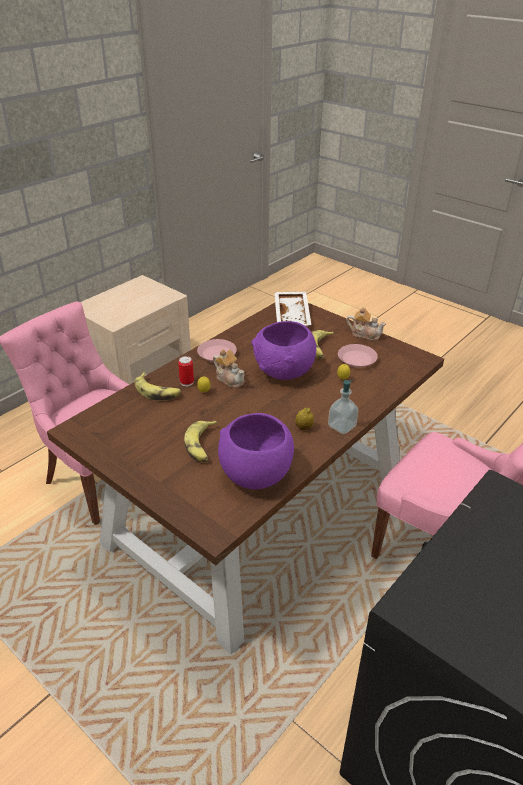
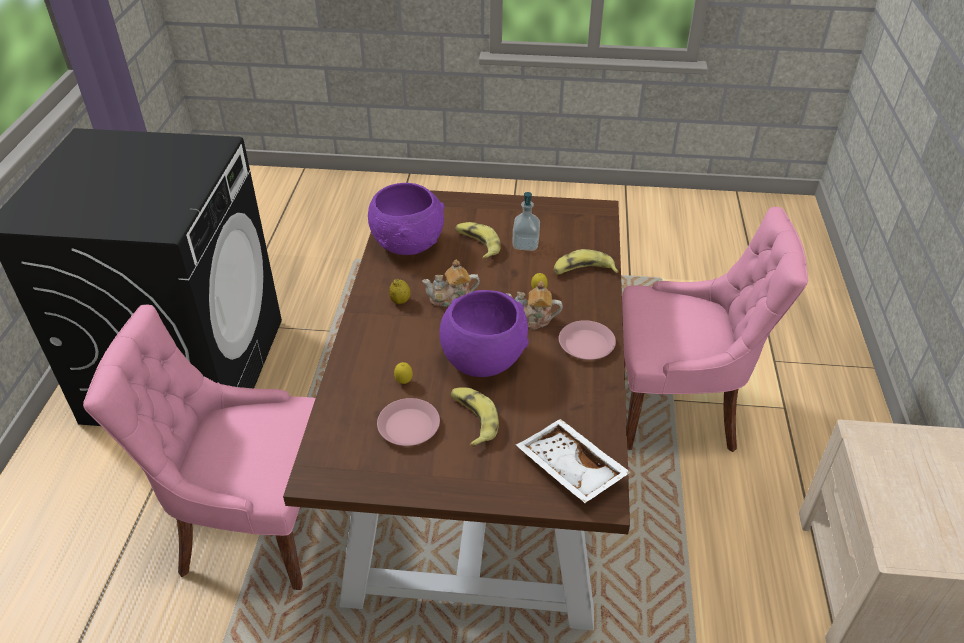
camera: 145 degrees right, 5 degrees up
(187, 382) = (569, 294): can -> none
(342, 426) = (362, 320): soap dispenser -> soap dispenser (525, 244)
(365, 334) = (430, 486): teapot -> teapot (451, 298)

